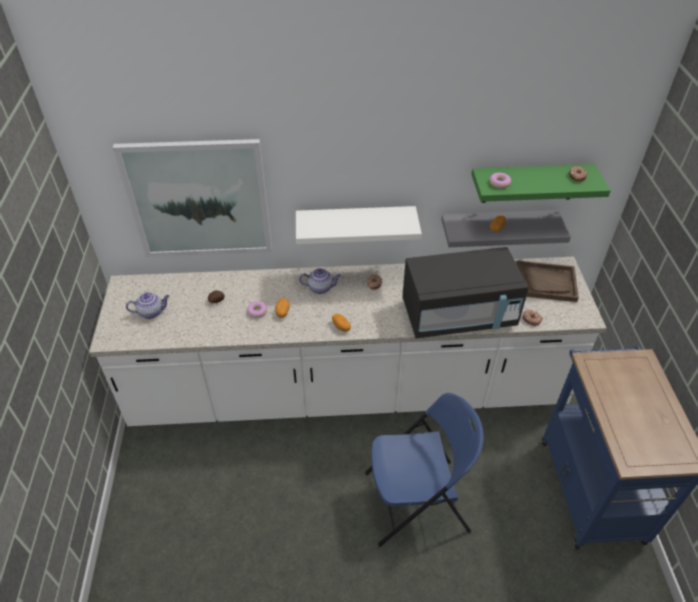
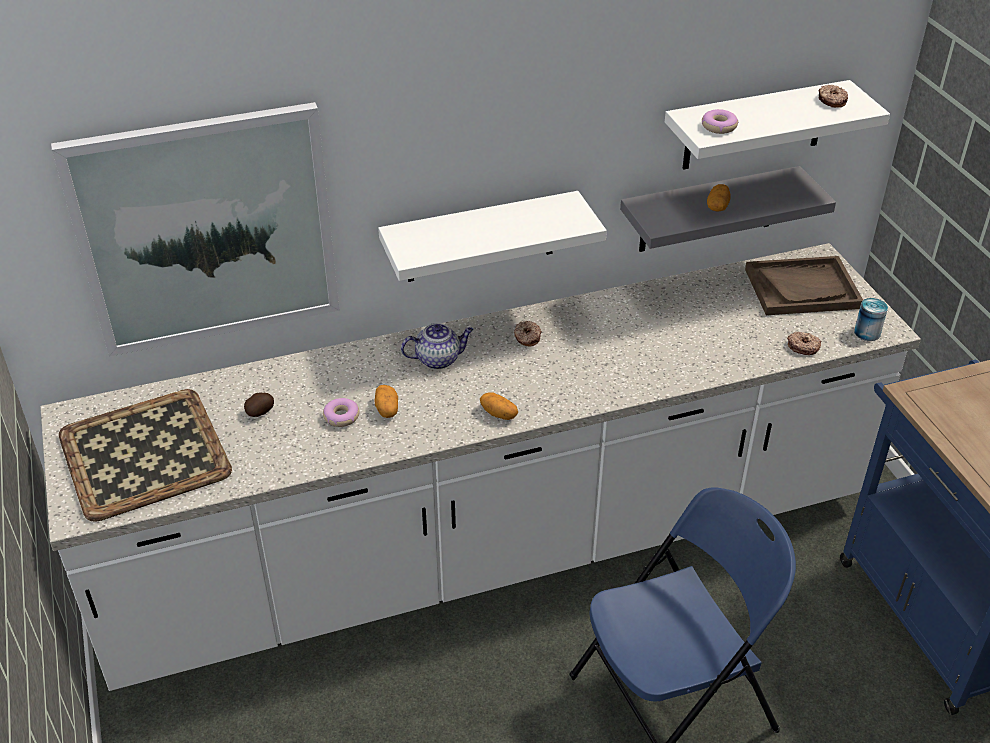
camera: 15 degrees left, 5 degrees down
(152, 312) = (145, 452): teapot -> tray
(458, 315) = (686, 361): black microwave -> none
(529, 183) = (754, 126): green shelf -> white shelf
(574, 318) = (867, 332): none -> can

